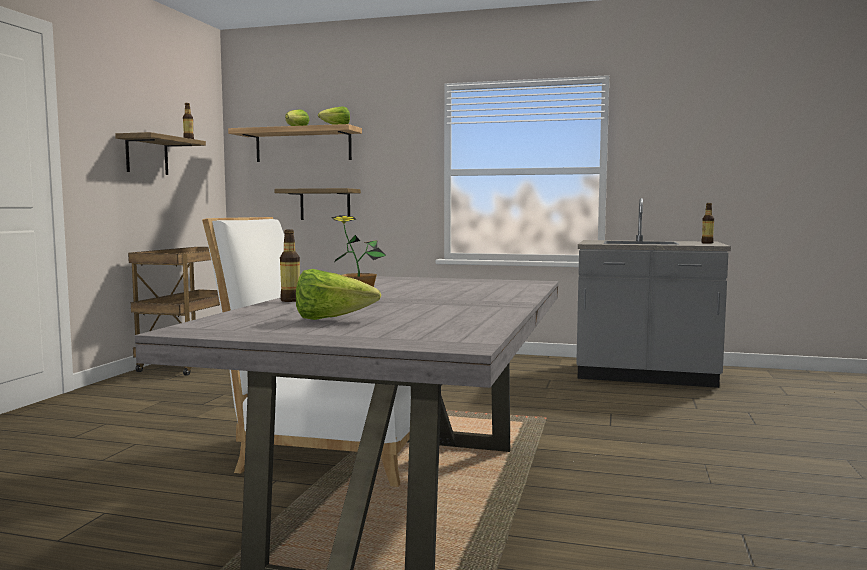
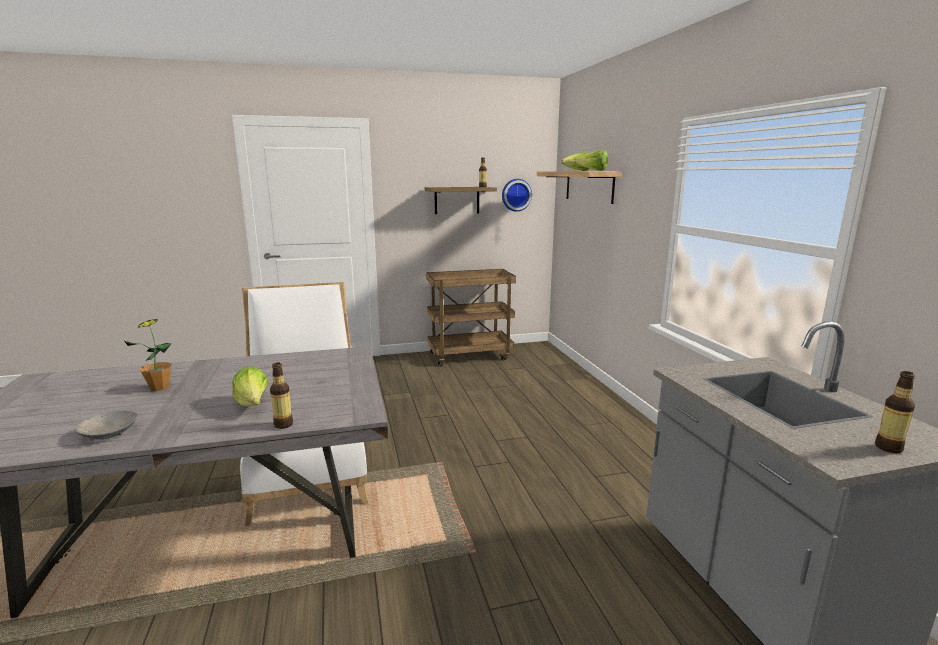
camera: 60 degrees right, 10 degrees up
(196, 155) = (516, 195): none -> wall clock
(290, 300) = (179, 366): bottle -> bottle (283, 424)
(325, 204) = (595, 245): shelf -> none
(331, 319) = (68, 399): lettuce -> lettuce (253, 405)
(477, 311) = (109, 433): none -> grey bowl

